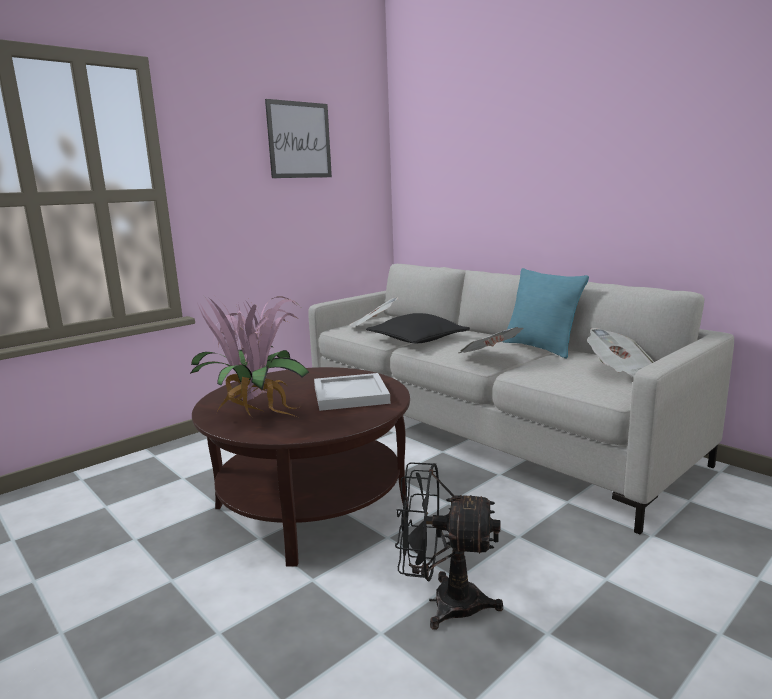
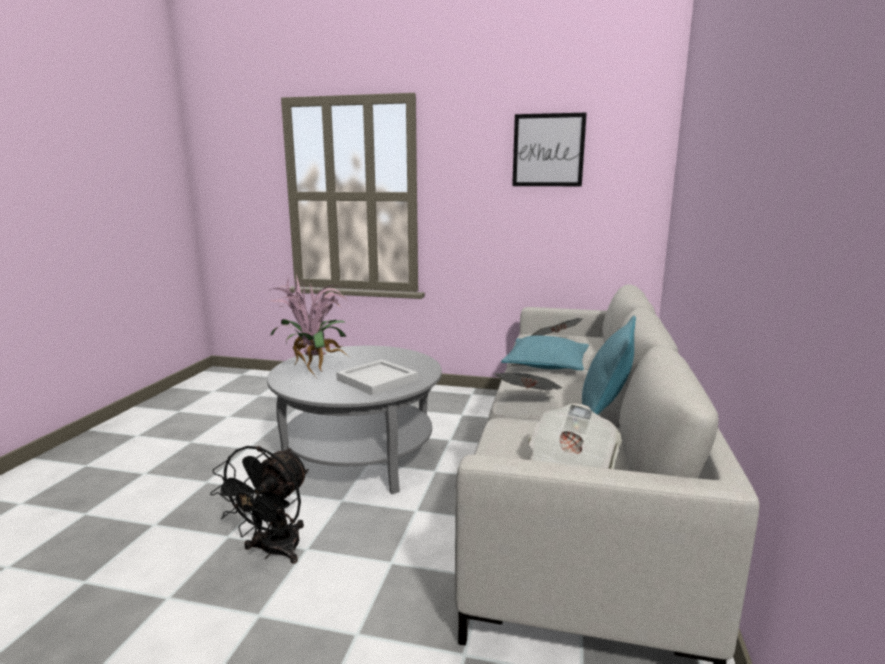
camera: 55 degrees right, 0 degrees up
(312, 506) = (360, 457): brown coffee table -> grey coffee table
(417, 340) = (546, 364): black pillow -> turquoise pillow
(443, 602) = (273, 551): black fan -> black fan turned 135 degrees counterclockwise

